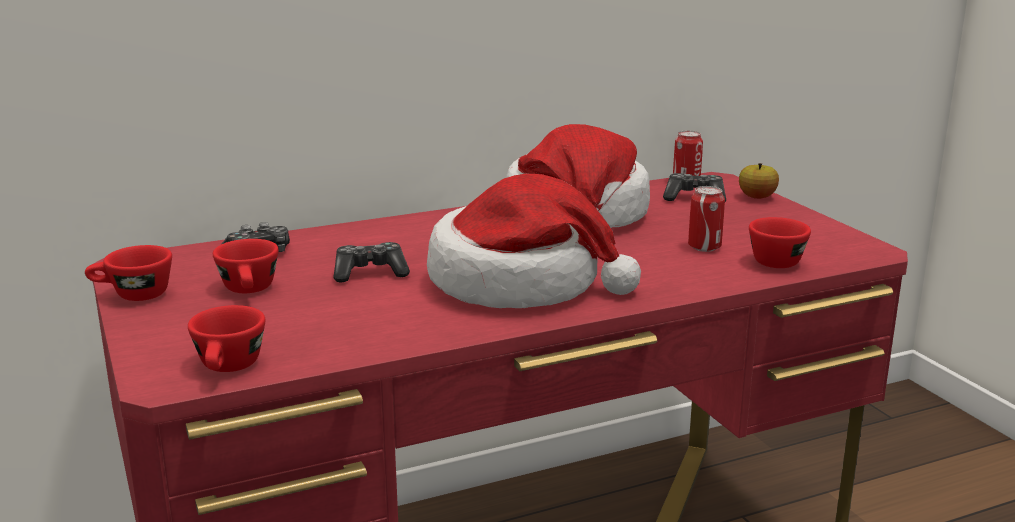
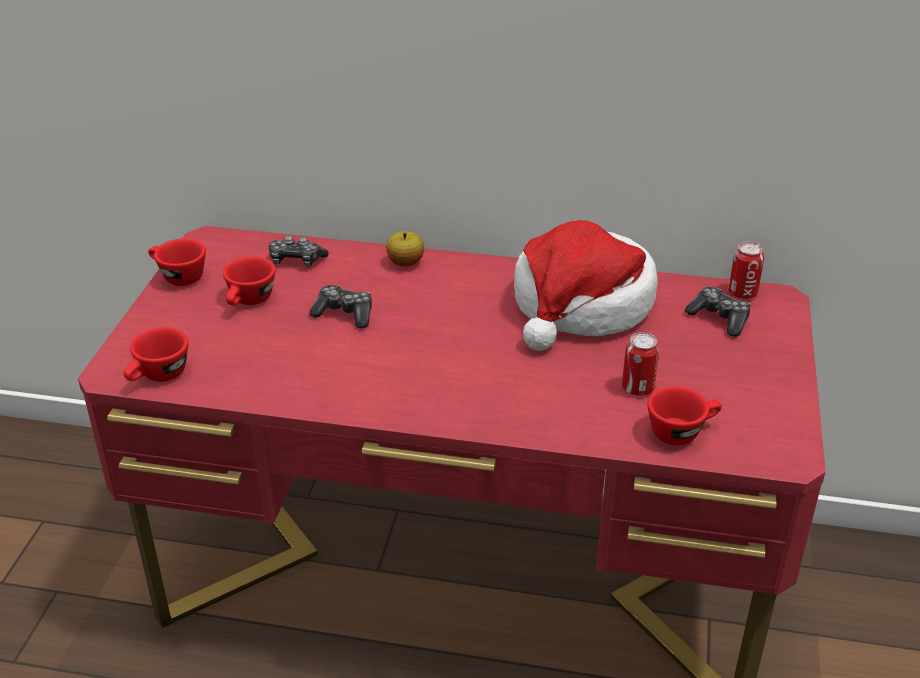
camera: 35 degrees right, 15 degrees up
(520, 283) = (435, 369): hat -> none
(757, 197) = (782, 340): apple -> apple (405, 263)

